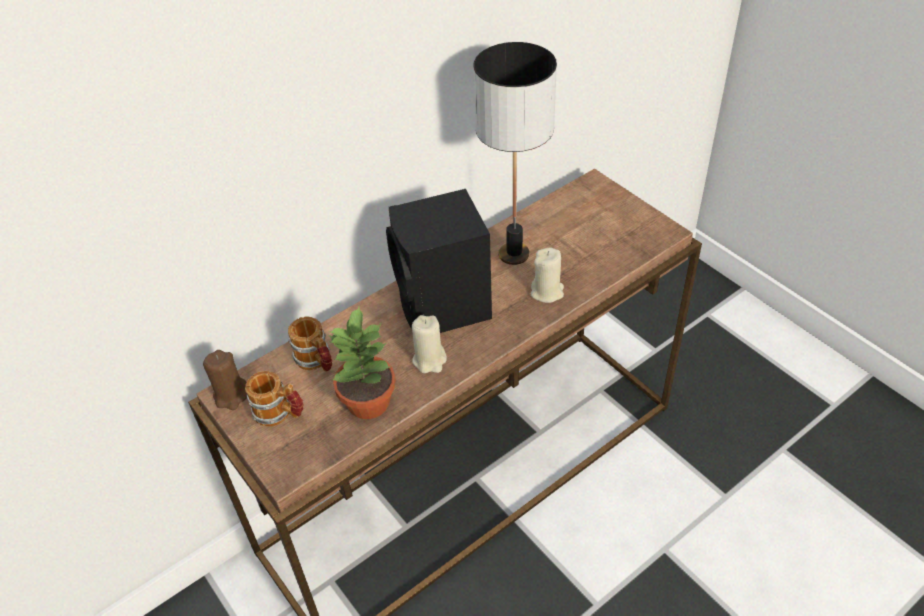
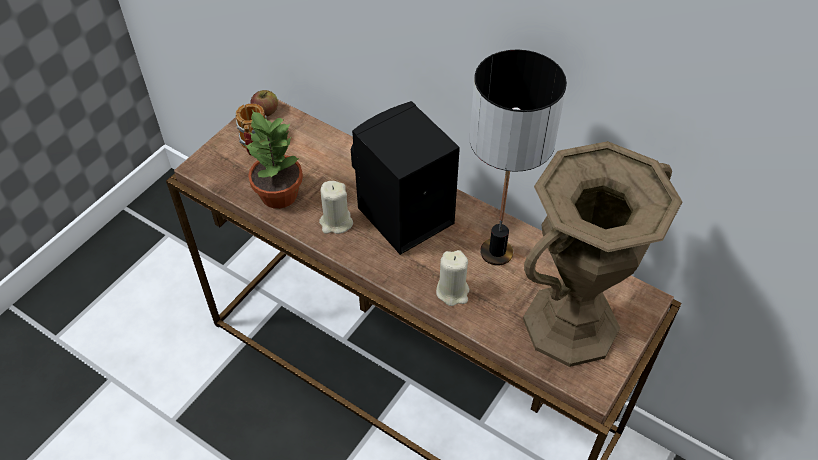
camera: 70 degrees right, 5 degrees up
(231, 395) = (265, 111): brown candle -> apple
(316, 361) = (313, 149): mug -> none
(604, 229) = (570, 324): none -> brown vase

